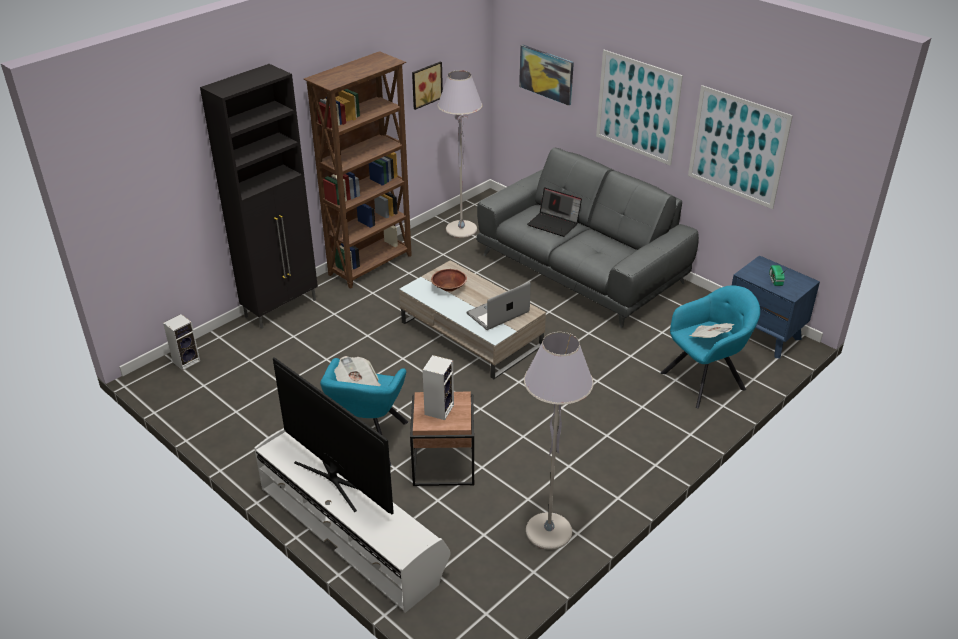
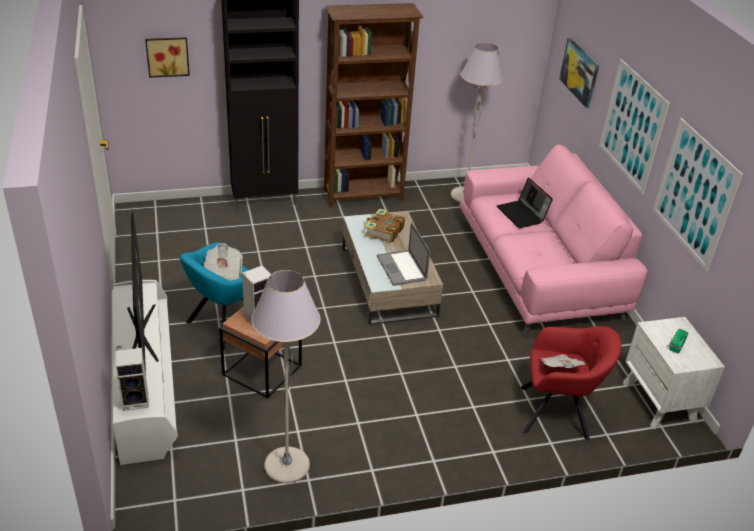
camera: 30 degrees right, 0 degrees up
(187, 361) = (163, 210): speaker -> speaker (137, 400)
(425, 84) = (464, 49): picture -> picture (167, 56)
(449, 287) = (383, 231): brown bowl -> book
(498, 313) = (401, 268): laptop -> laptop turned 105 degrees counterclockwise
(581, 269) = (539, 269): grey sofa -> pink sofa
(705, 380) = (558, 413): turquoise armchair -> red armchair
(764, 335) = (660, 401): blue nightstand -> white nightstand

